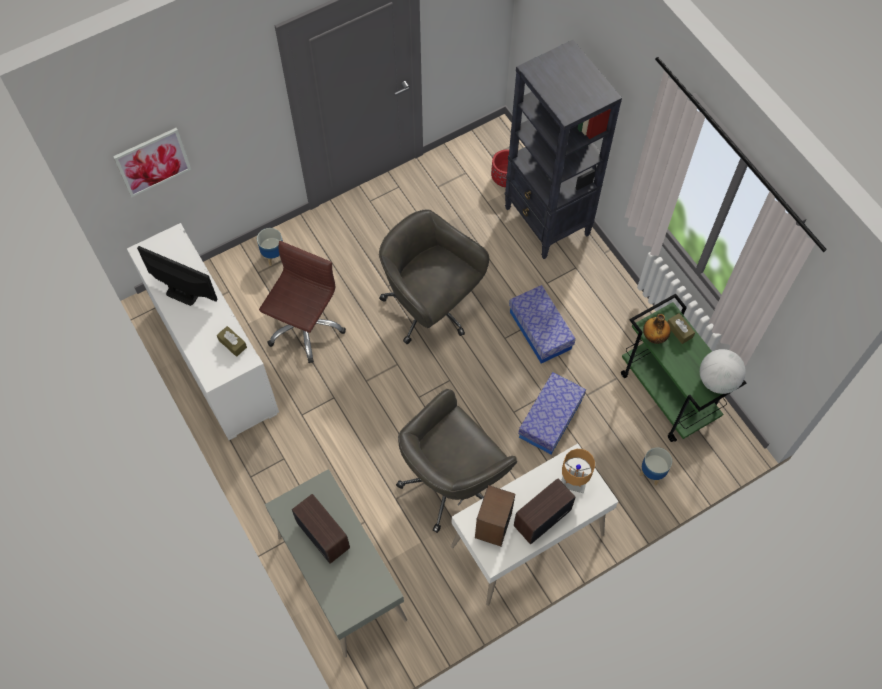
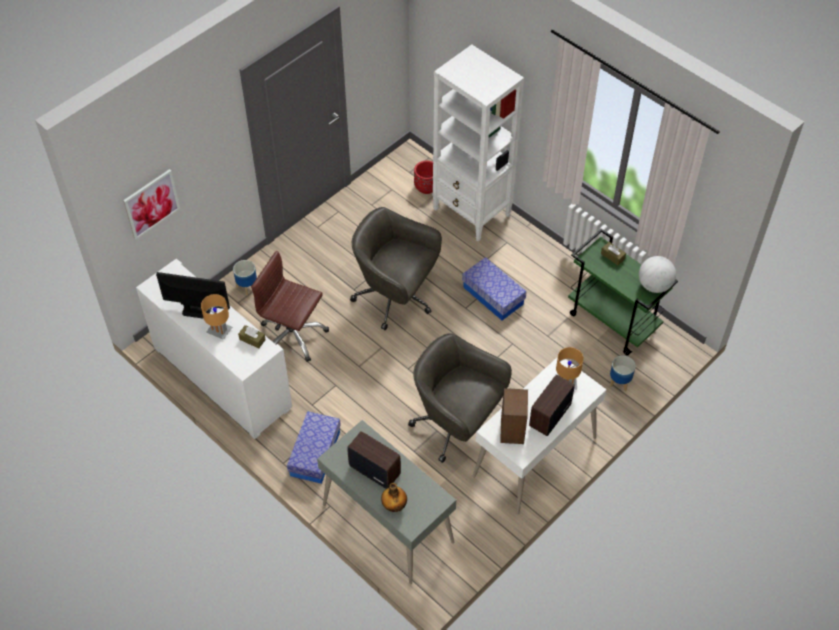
camera: 15 degrees left, 10 degrees down
(200, 324) = (219, 331): none -> brown table lamp
(305, 327) = (292, 336): brown office chair -> brown office chair turned 75 degrees counterclockwise
(452, 481) = (457, 426): grey office chair -> grey office chair turned 90 degrees clockwise
(547, 222) = (472, 213): black bookcase -> white bookcase
(550, 418) = (523, 360): storage box -> storage box (315, 453)
(654, 337) = (594, 265): bottle -> bottle (394, 505)

